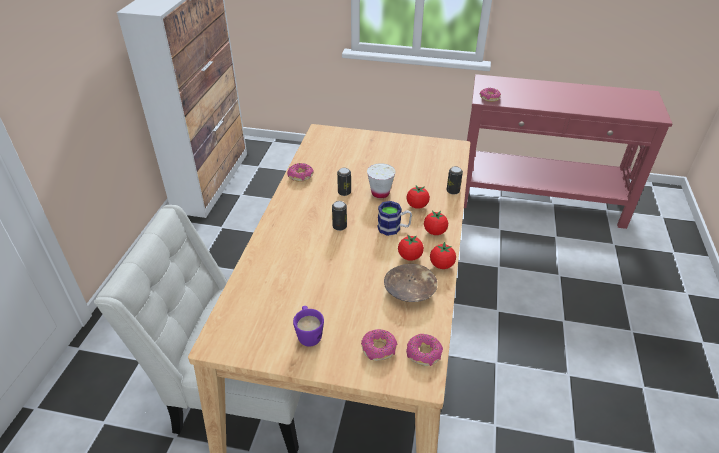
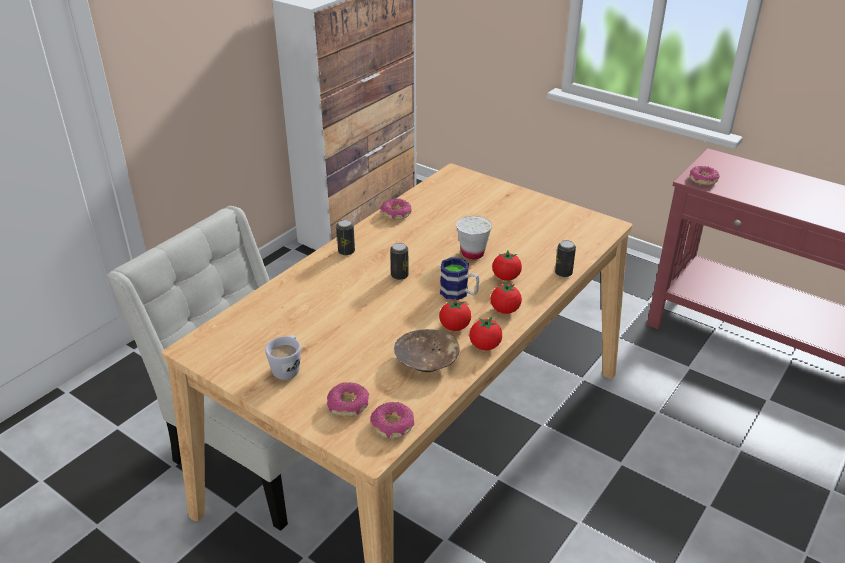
camera: 25 degrees right, 5 degrees down
(309, 334) = (288, 368): purple mug -> white mug
(344, 192) = (432, 242): can -> can (346, 251)

